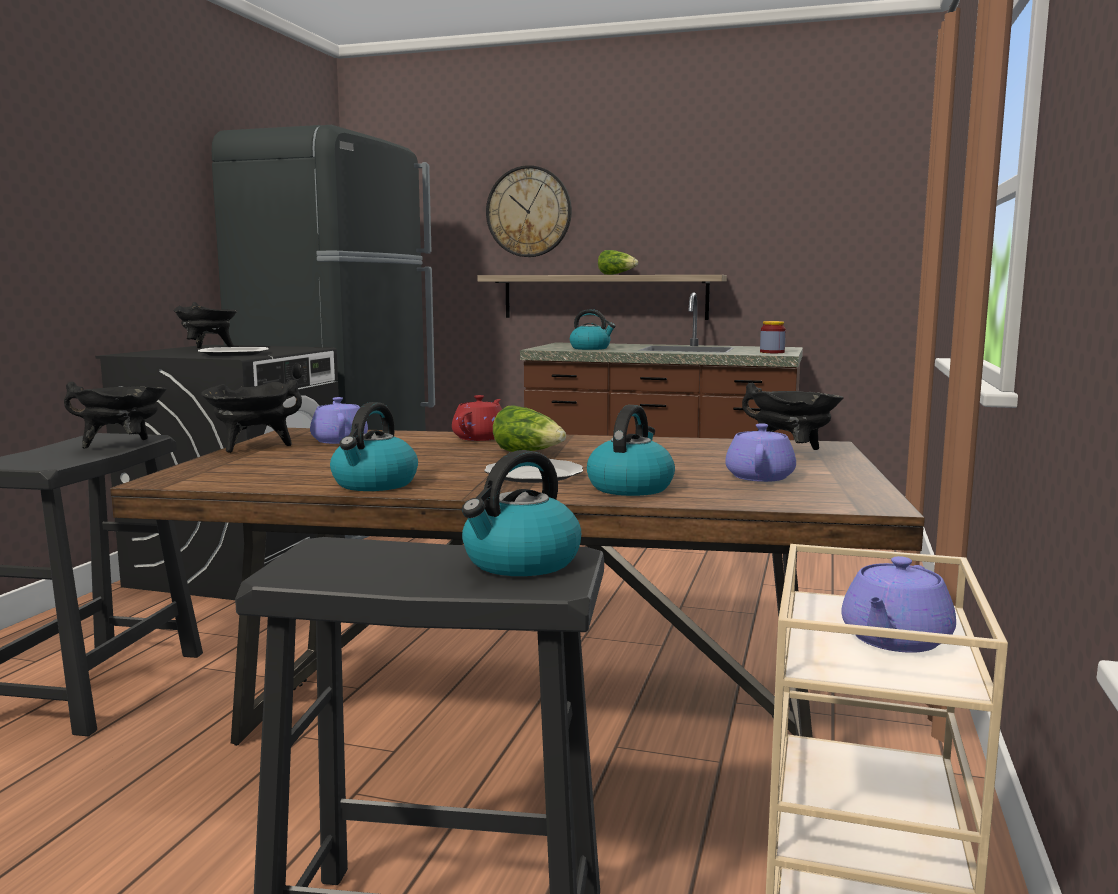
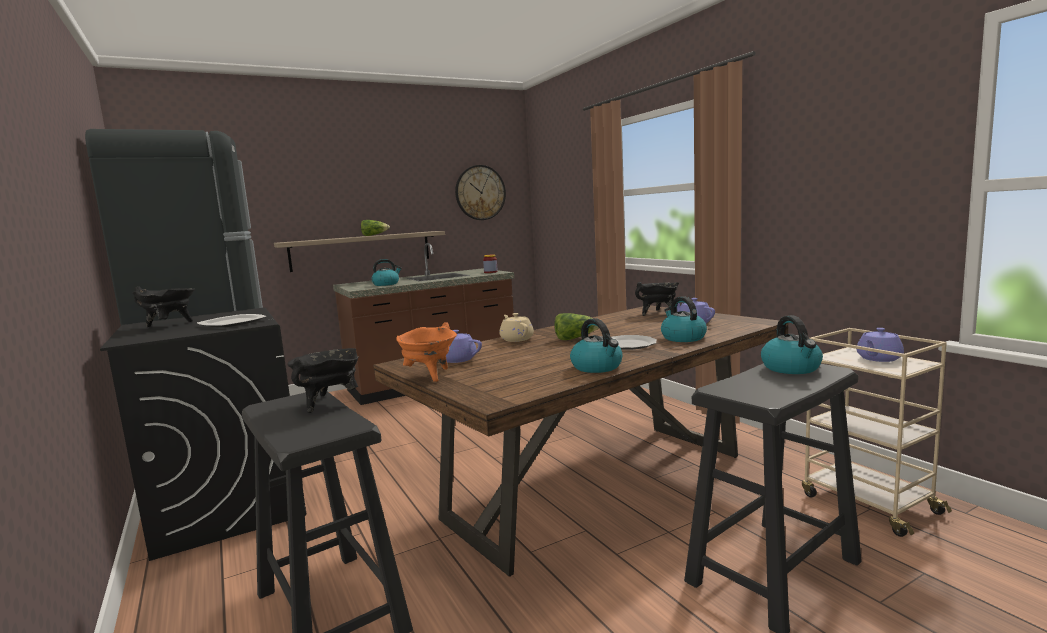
camera: 45 degrees left, 0 degrees up
(252, 447) = (429, 376): black cooking pot -> orange cooking pot
(480, 438) = (516, 339): red teapot -> beige teapot
(529, 211) = (299, 195): wall clock -> wall clock (480, 192)
(894, 640) = (878, 359): purple teapot -> purple teapot turned 60 degrees clockwise

